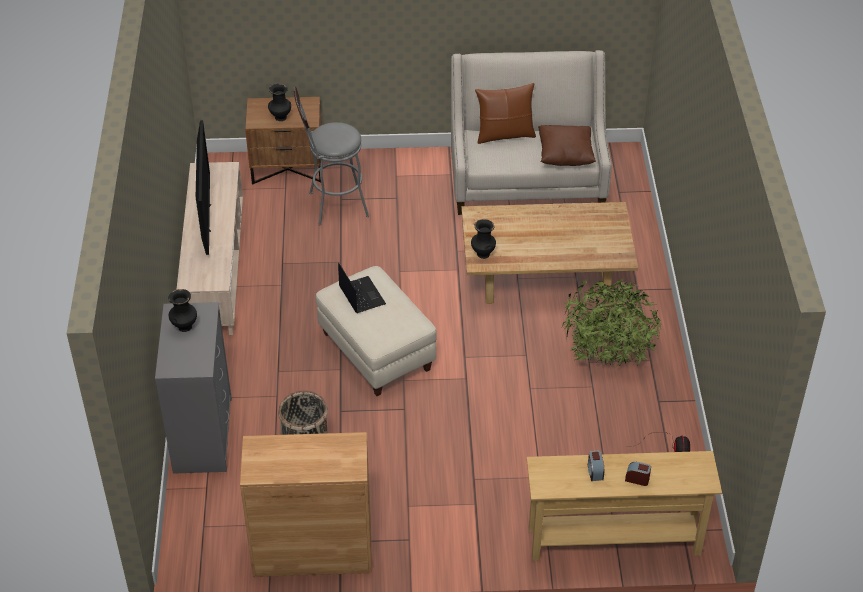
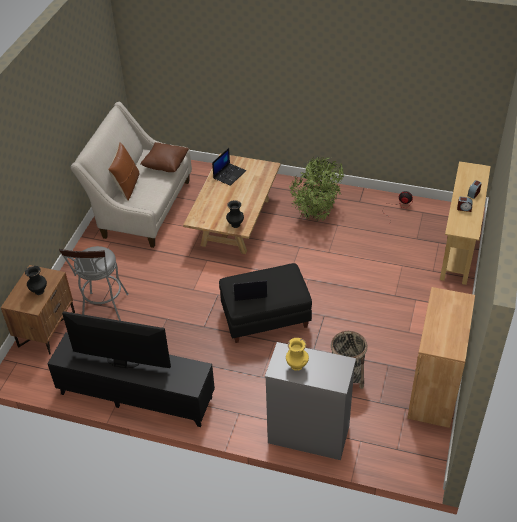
camera: 70 degrees left, 0 degrees up
(184, 327) = (297, 366): black vase -> yellow vase
(215, 270) = (136, 396): beige tv stand -> black tv stand
(375, 352) = (265, 319): beige ottoman -> black ottoman
(584, 222) = (229, 174): none -> laptop

